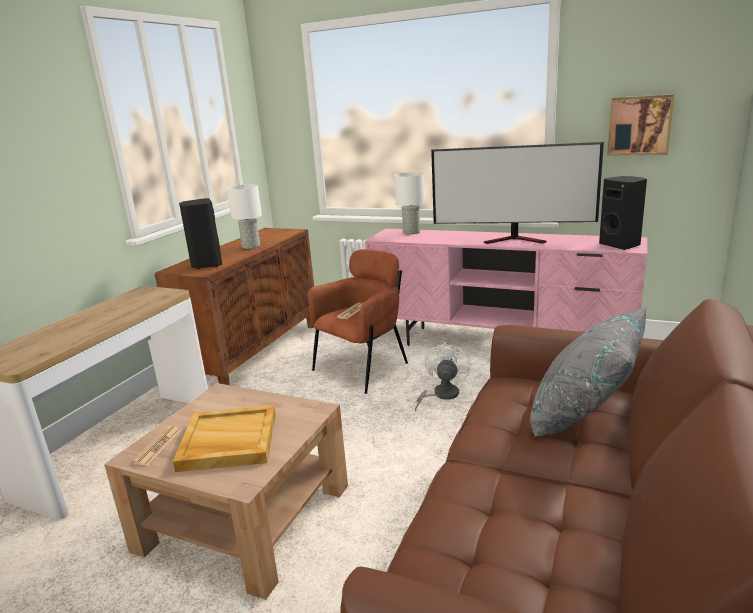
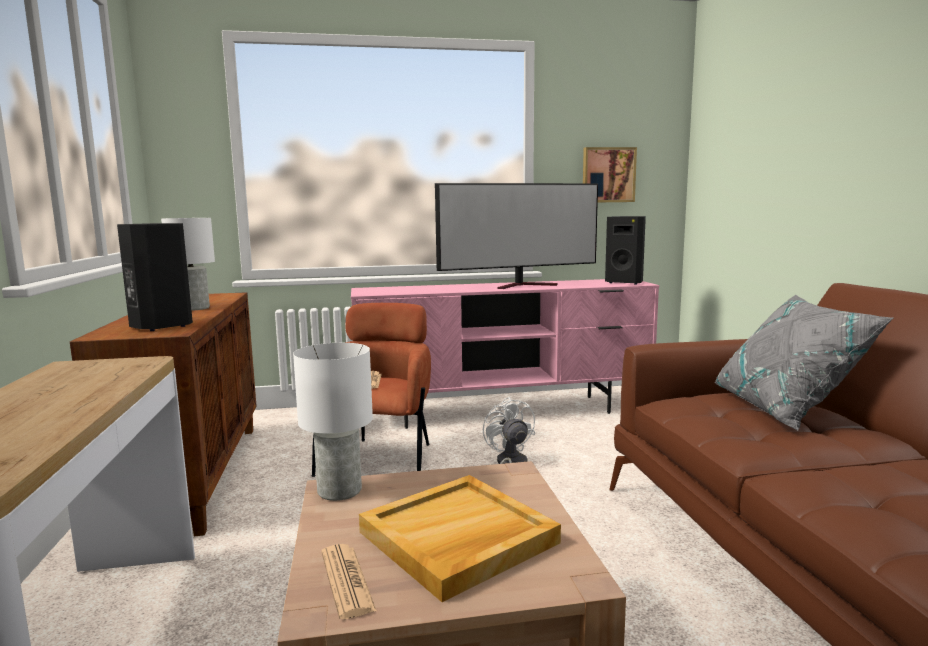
camera: 35 degrees left, 10 degrees down
(411, 232) = (393, 288): white table lamp -> white table lamp (338, 491)

